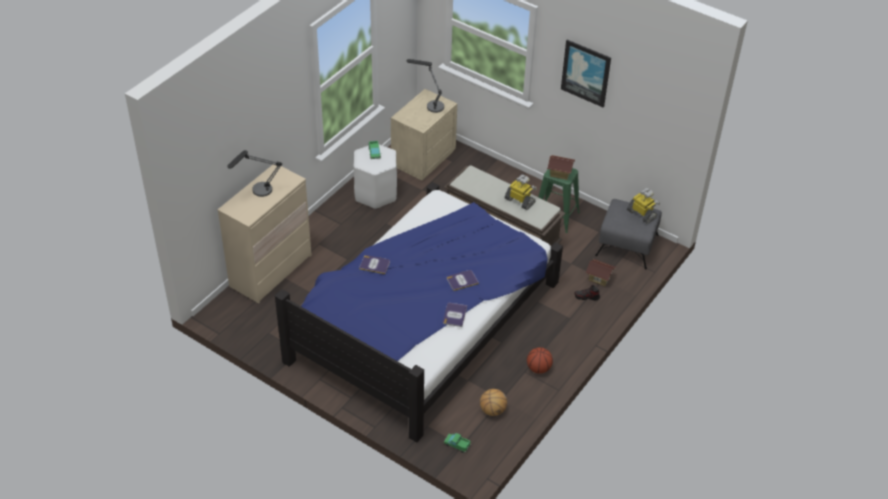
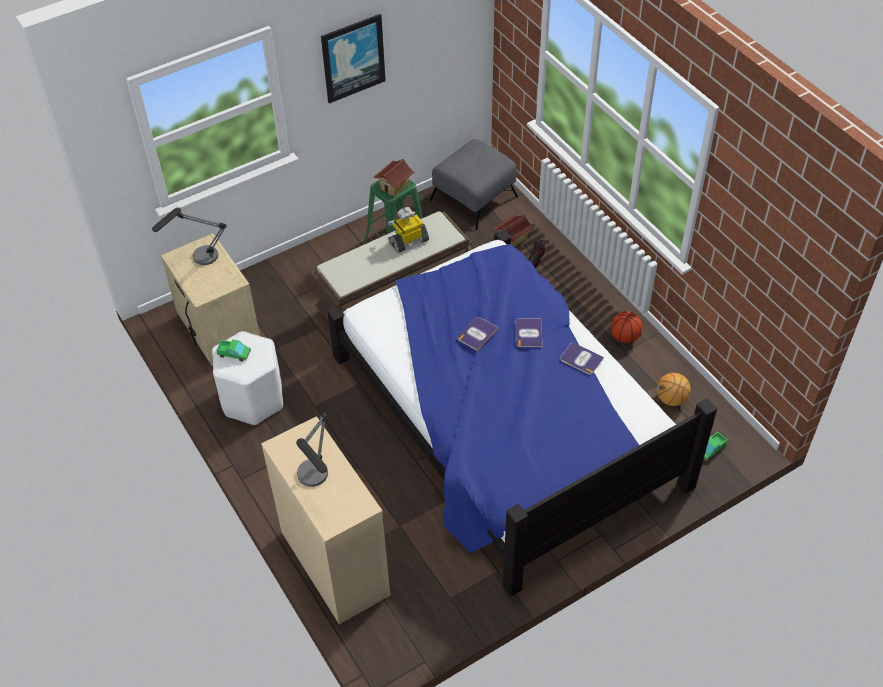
camera: 65 degrees left, 5 degrees up
(374, 265) = (460, 411): book -> book (477, 334)
(642, 214) = (476, 153): toy robot -> none

